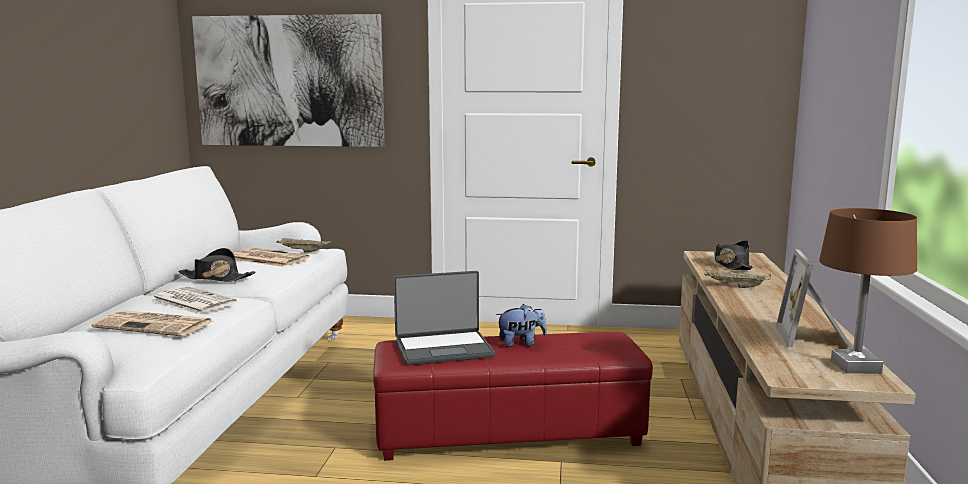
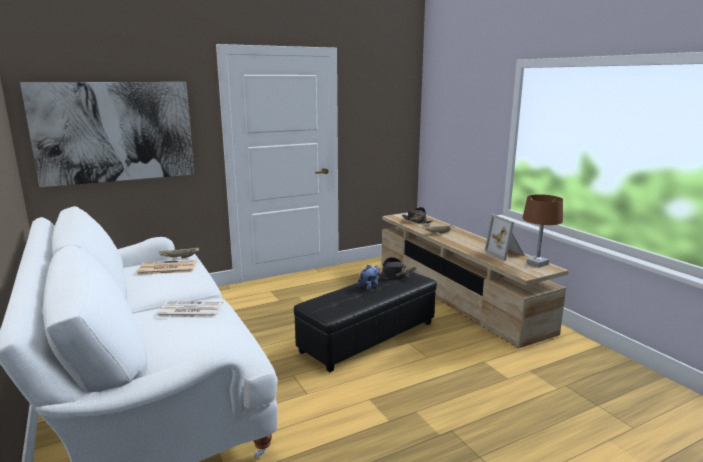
camera: 35 degrees left, 5 degrees up
(156, 325) = (207, 332): newspaper -> none
(216, 278) = (165, 291): black hat -> black hat (393, 275)
(443, 349) = (339, 300): laptop -> none
(509, 432) = (368, 336): red ottoman -> black ottoman

